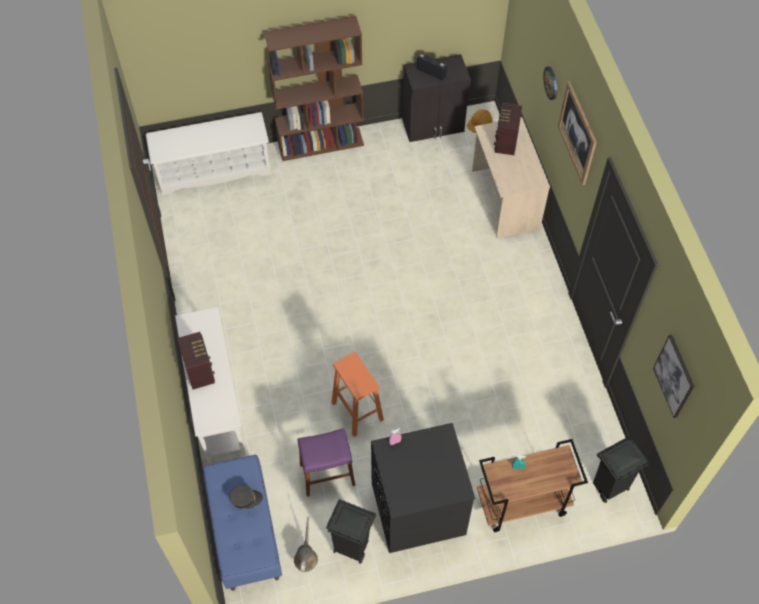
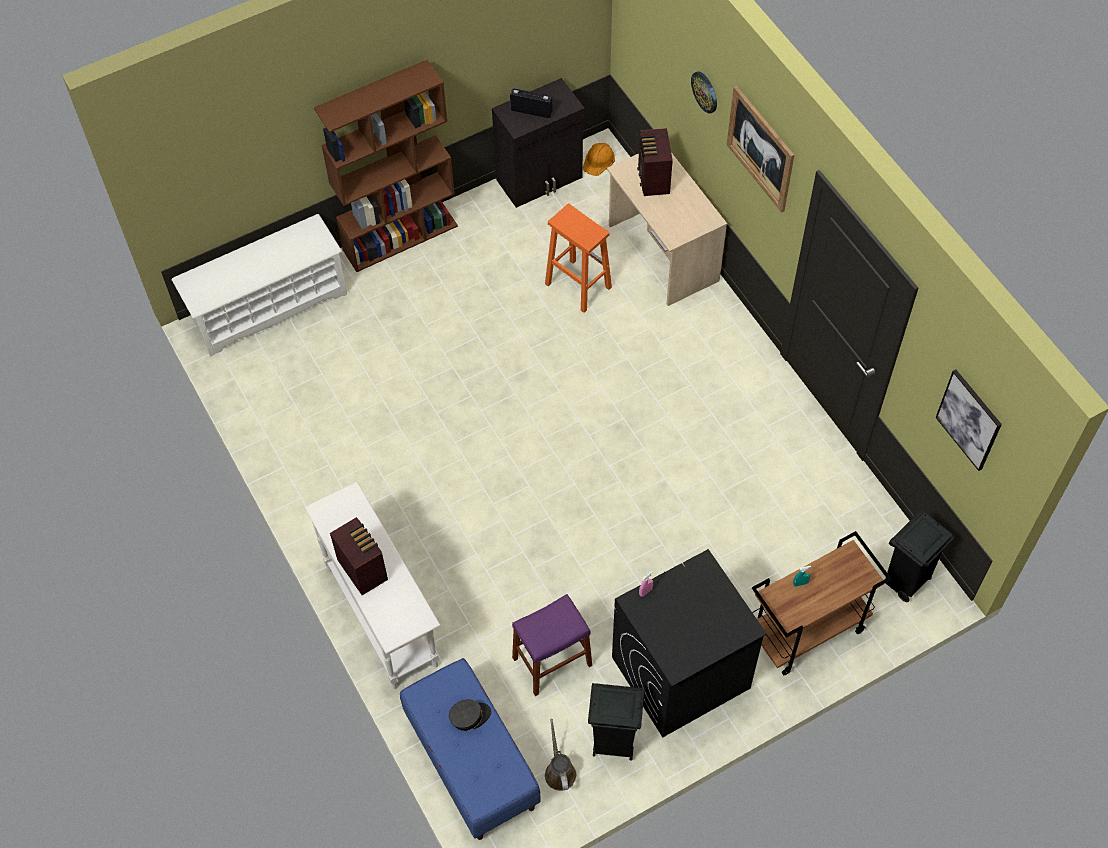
camera: 15 degrees left, 0 degrees up
(356, 410) = (562, 571): orange stool -> orange stool (577, 285)

